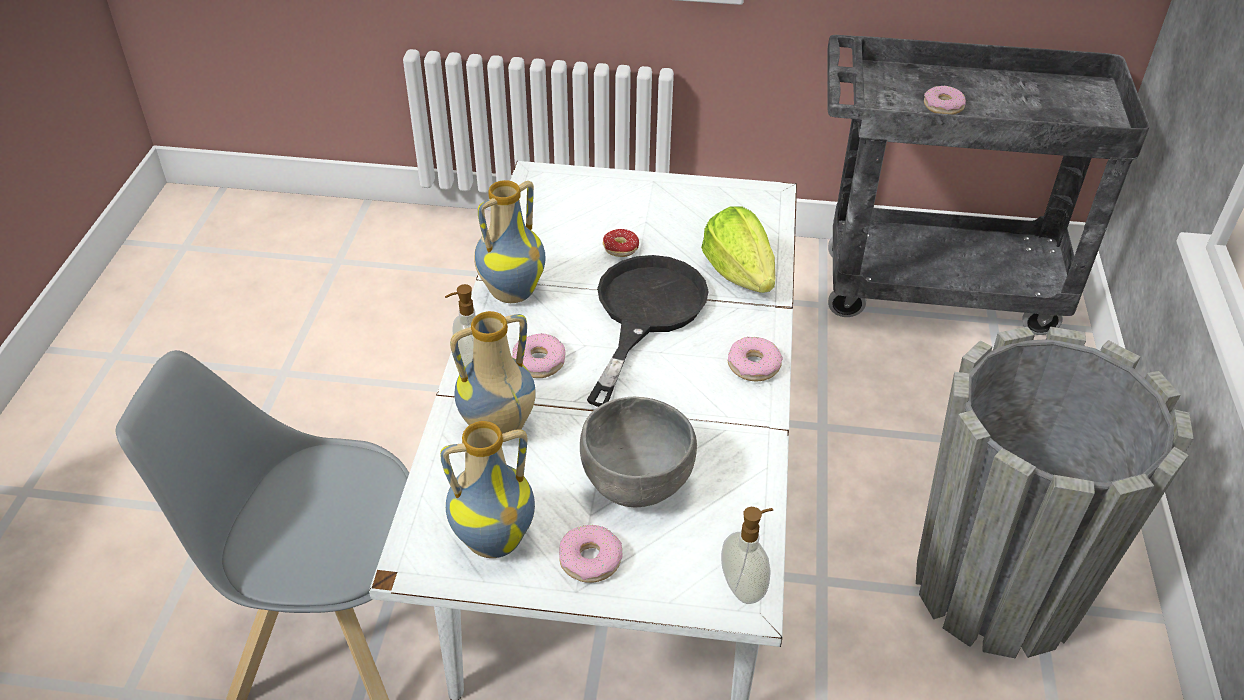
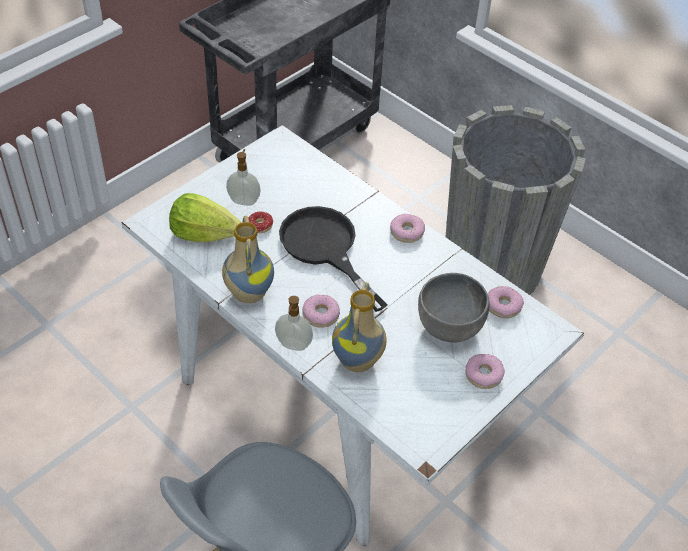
camera: 55 degrees left, 5 degrees up
(494, 538) = (437, 406): vase -> none
(739, 274) = (332, 193): lettuce -> lettuce (203, 234)
(744, 587) = (546, 327): soap dispenser -> soap dispenser (244, 200)
(943, 106) = (278, 31): donut -> donut (503, 306)

